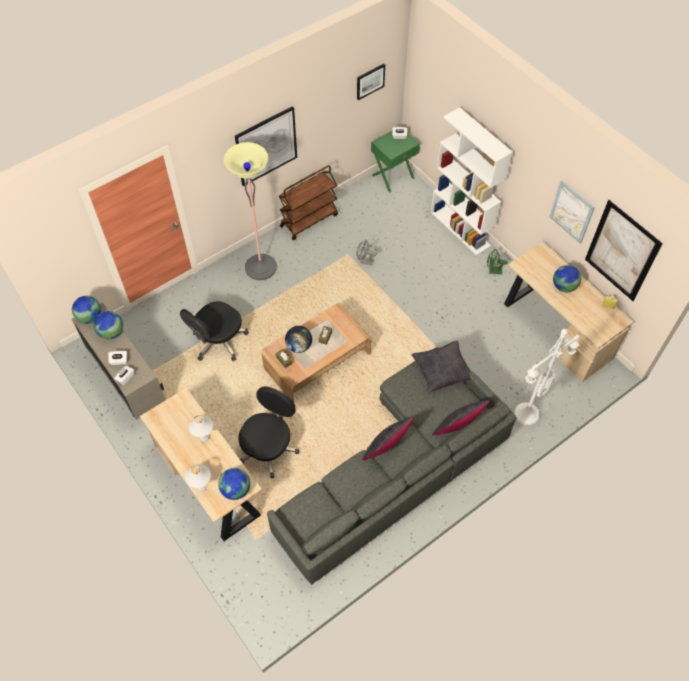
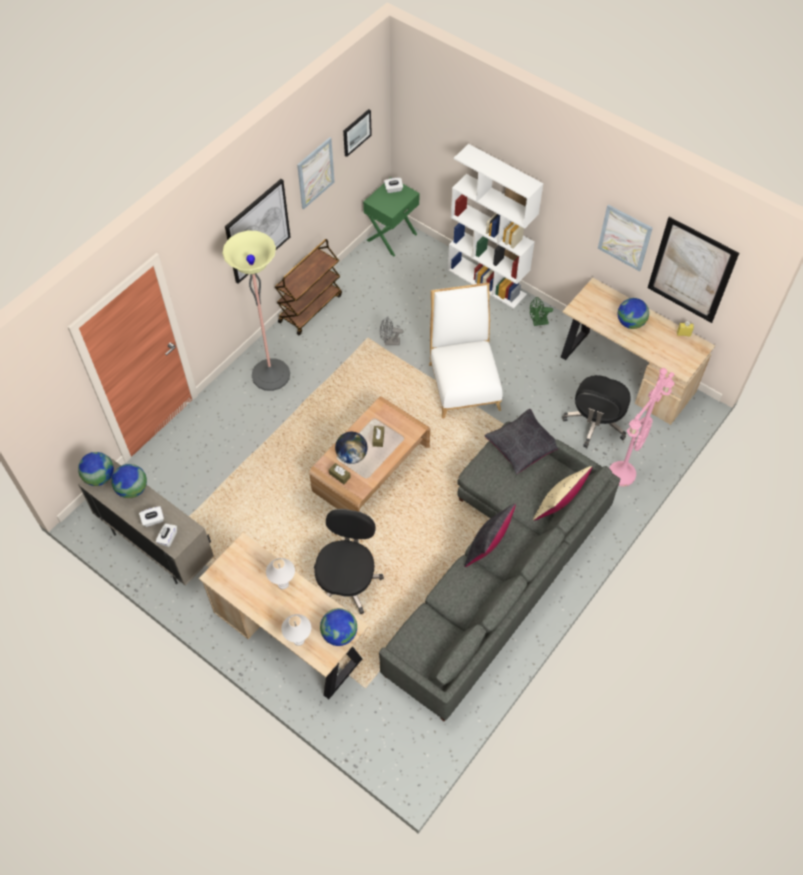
camera: 15 degrees left, 0 degrees up
(218, 341) = (249, 473): black office chair -> black office chair (595, 422)
(326, 108) = (315, 173): none -> picture
(415, 306) = (463, 381): none -> white chair
(457, 428) = (558, 506): black pillow -> beige pillow
(526, 416) = (622, 476): white floor lamp -> pink floor lamp

